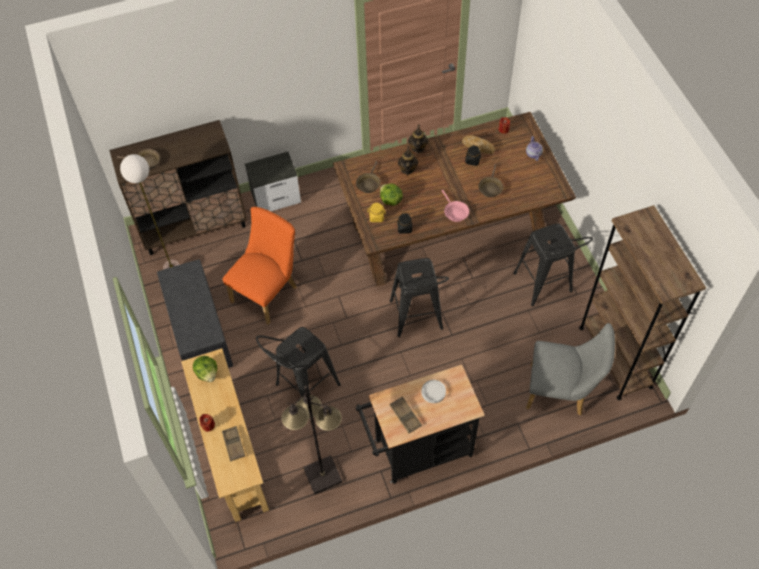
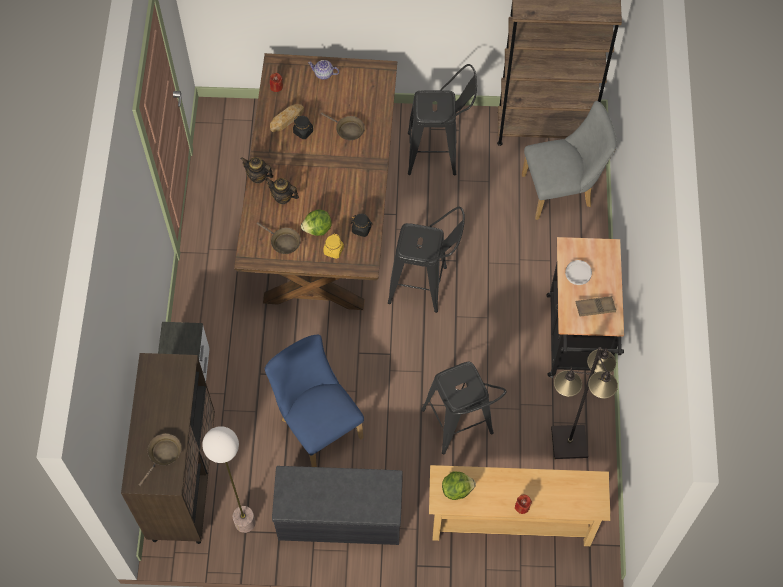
camera: 70 degrees left, 5 degrees up
(233, 444) = (554, 487): brown tray -> none
(268, 291) = (317, 424): orange chair -> blue chair
(455, 212) = (364, 174): pink frying pan -> none
(561, 391) = (562, 191): grey chair -> grey chair turned 45 degrees clockwise

